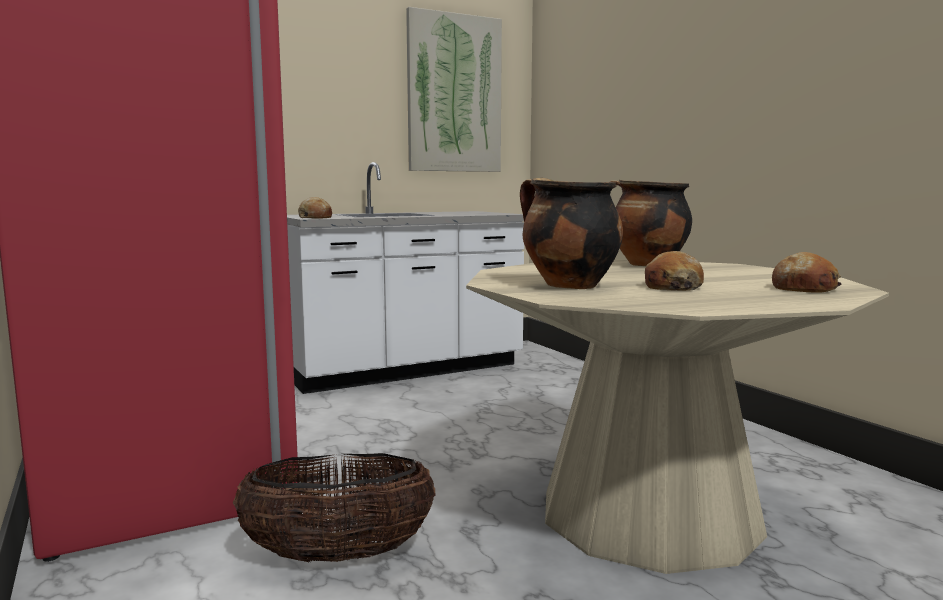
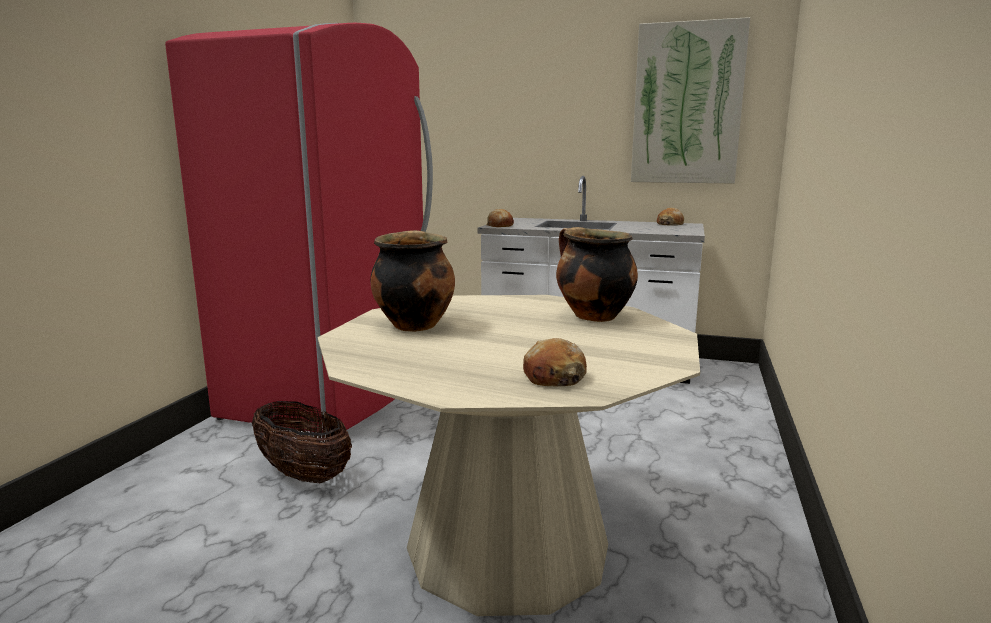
camera: 45 degrees right, 5 degrees up
(672, 287) = (468, 345): bread -> bread (670, 224)

